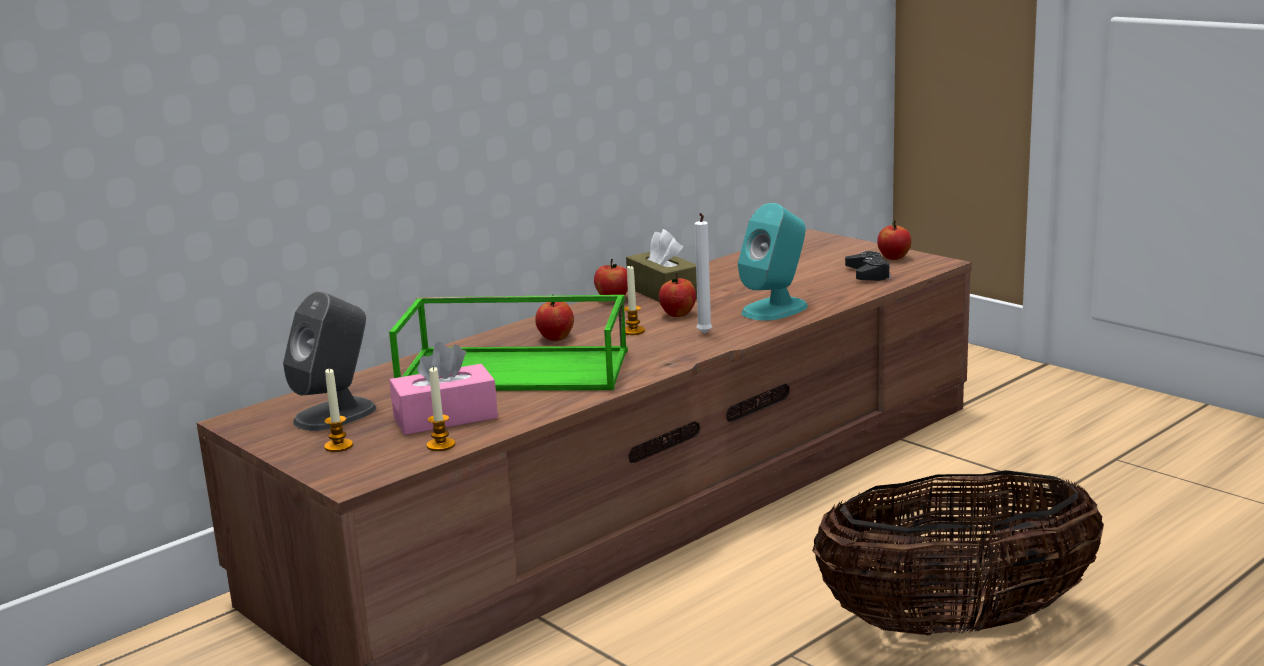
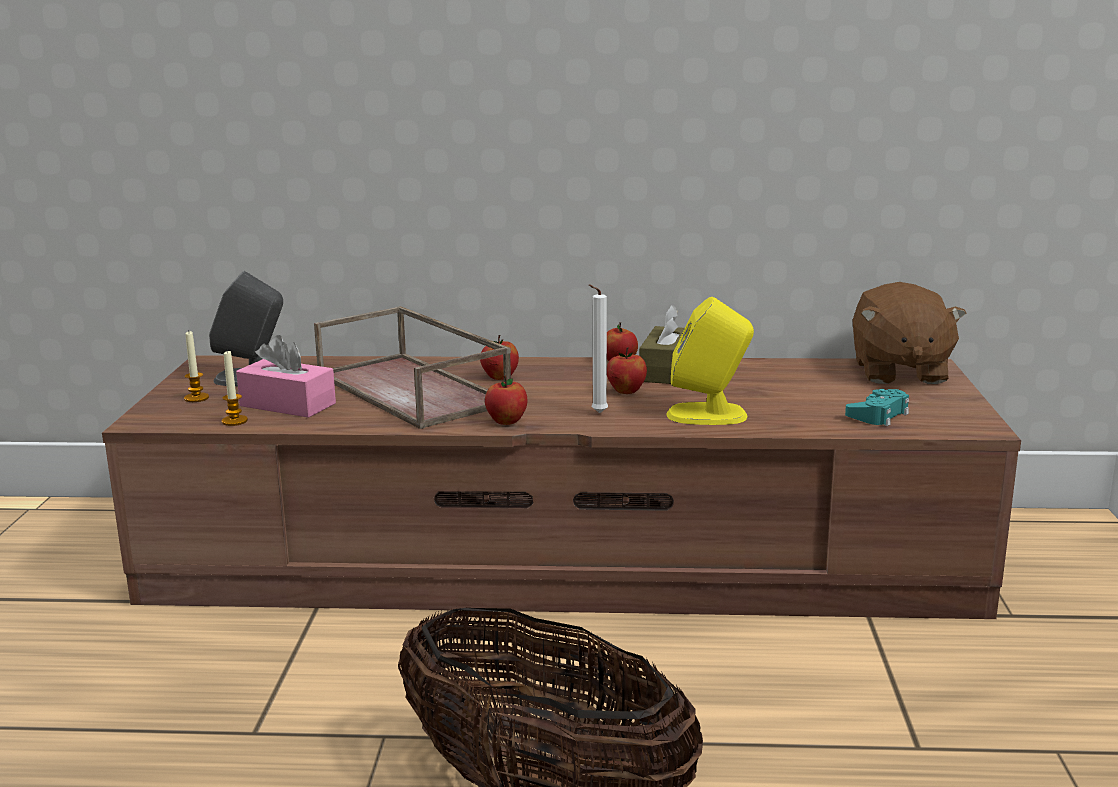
camera: 45 degrees right, 0 degrees up
(517, 369) = (414, 390): green tray -> brown tray
(633, 331) = (559, 392): candle -> none
(775, 309) = (708, 415): turquoise speaker -> yellow speaker
(806, 246) = (898, 372): none -> brown plush toy
(868, 274) = (878, 415): black game controller -> turquoise game controller
(894, 257) = (950, 409): apple -> apple (506, 421)

